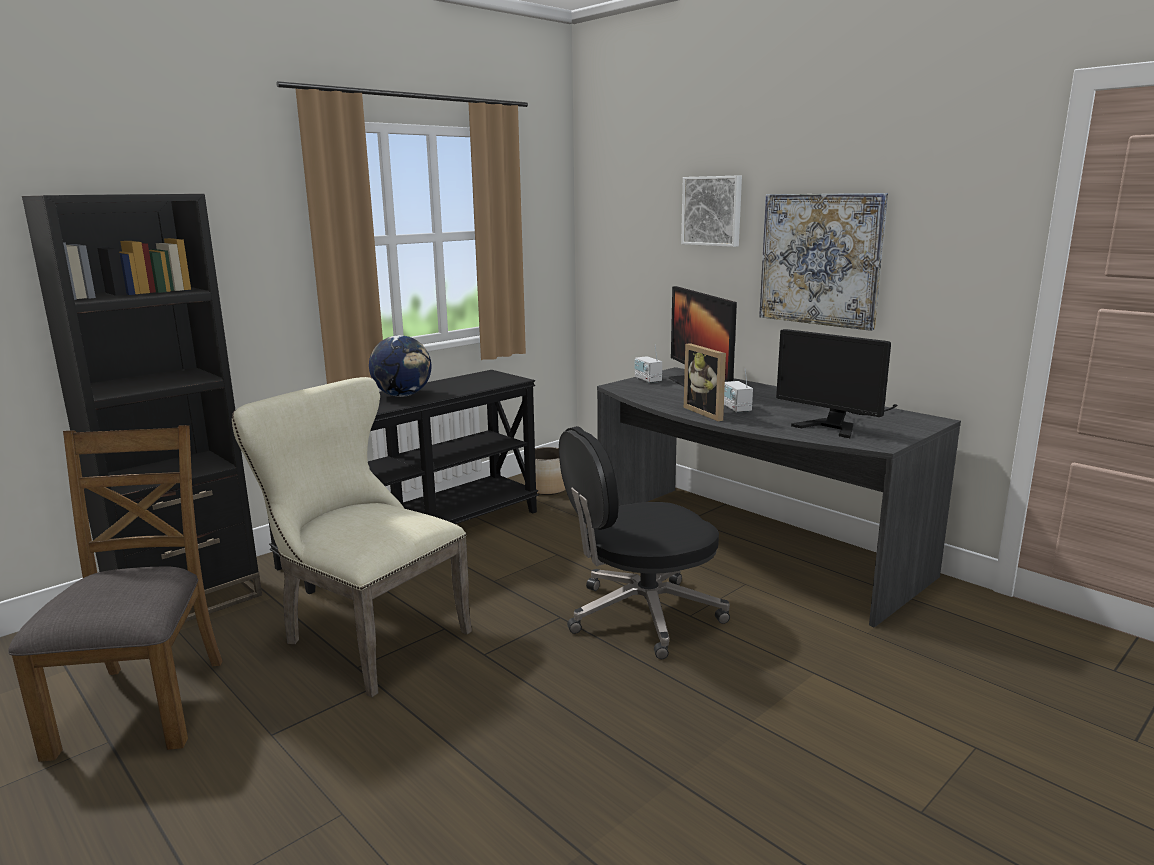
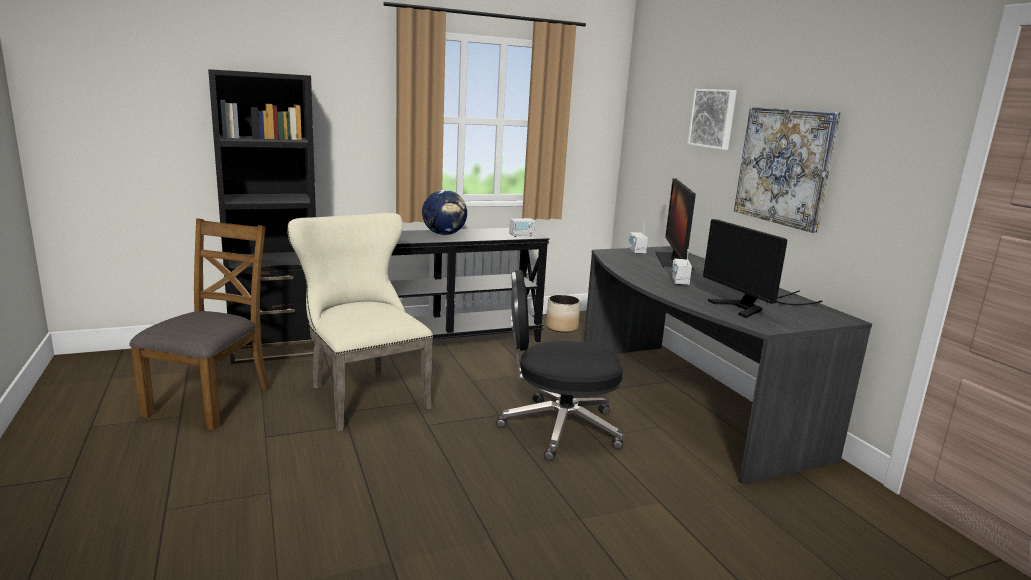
camera: 20 degrees right, 0 degrees up
(499, 381) = (521, 235): none -> radio
(708, 413) = (652, 281): picture frame -> none

